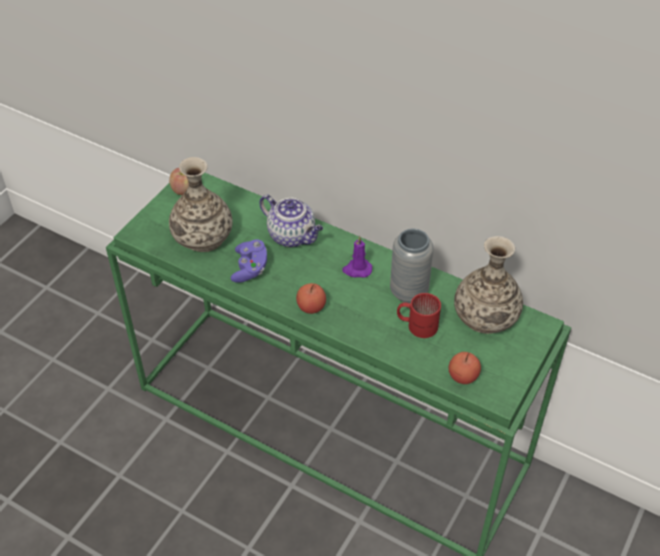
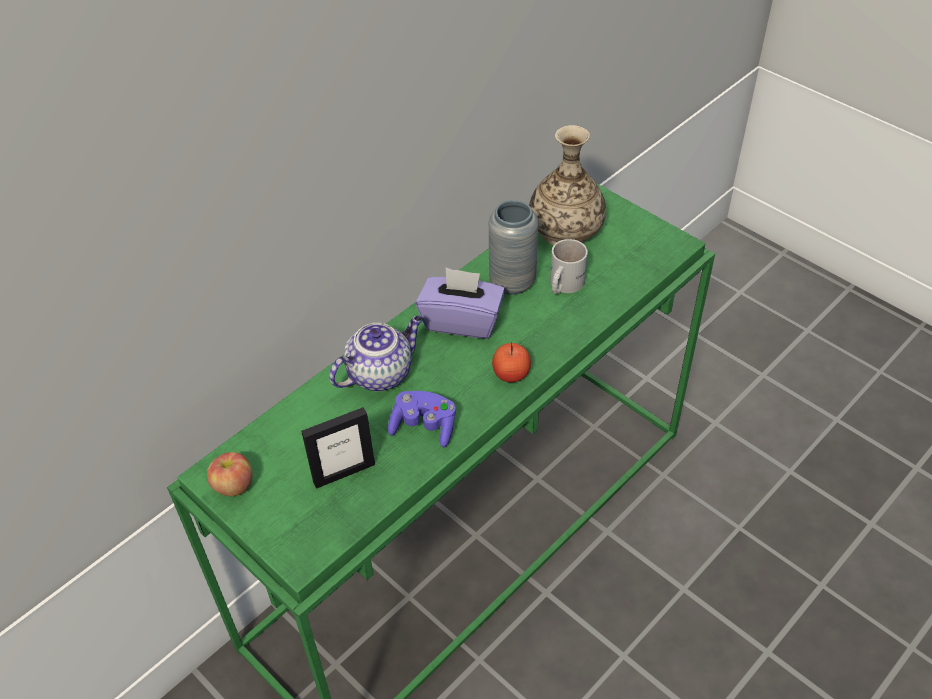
camera: 75 degrees left, 0 degrees up
(203, 237) = (344, 473): vase -> picture frame
(357, 269) = (462, 321): purple candle -> purple tissue box
(417, 324) = (563, 285): red mug -> white mug
(463, 376) = (644, 264): apple -> none

